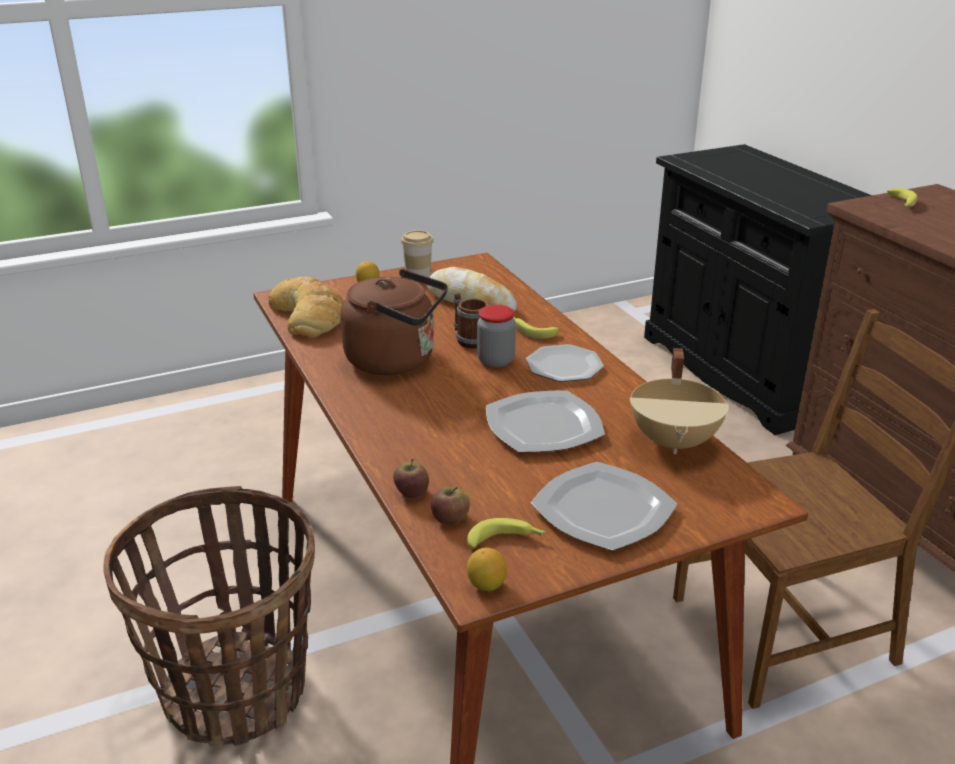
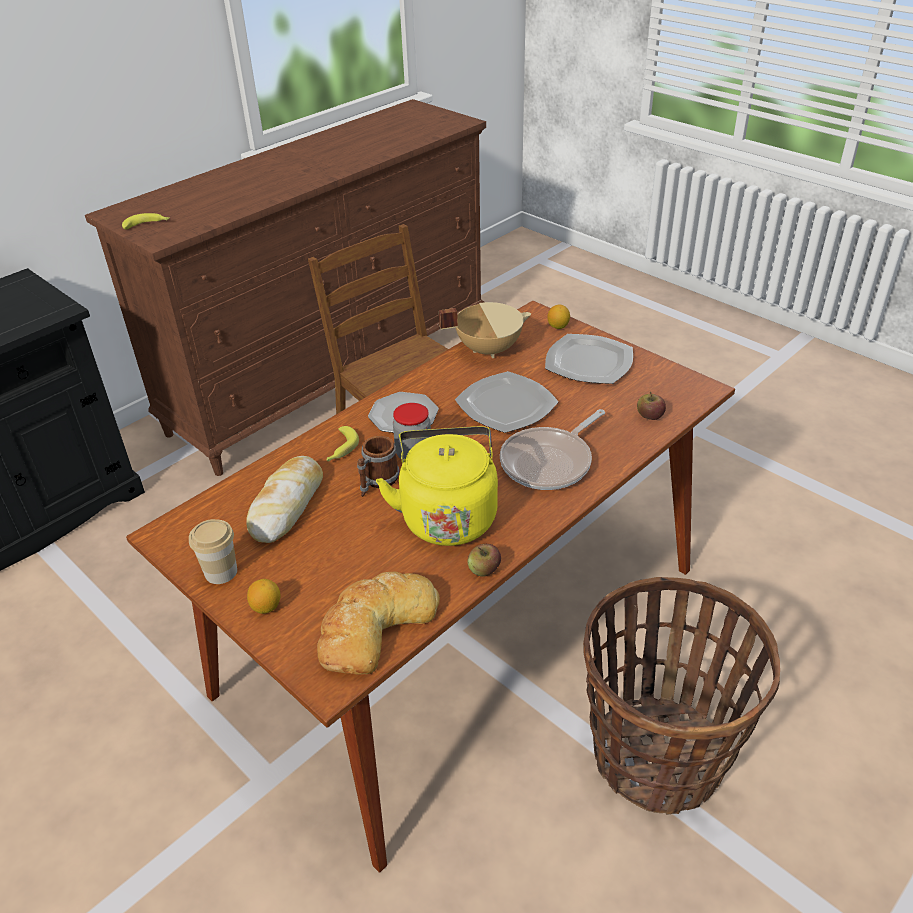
camera: 110 degrees left, 10 degrees up
(396, 360) = (447, 515): brown kettle -> yellow kettle
(411, 492) = (637, 441): apple -> apple (484, 570)
(423, 426) = (550, 462): none -> frying pan
(486, 585) = (696, 386): lemon -> lemon (558, 326)
(506, 540) = (651, 389): banana -> none

